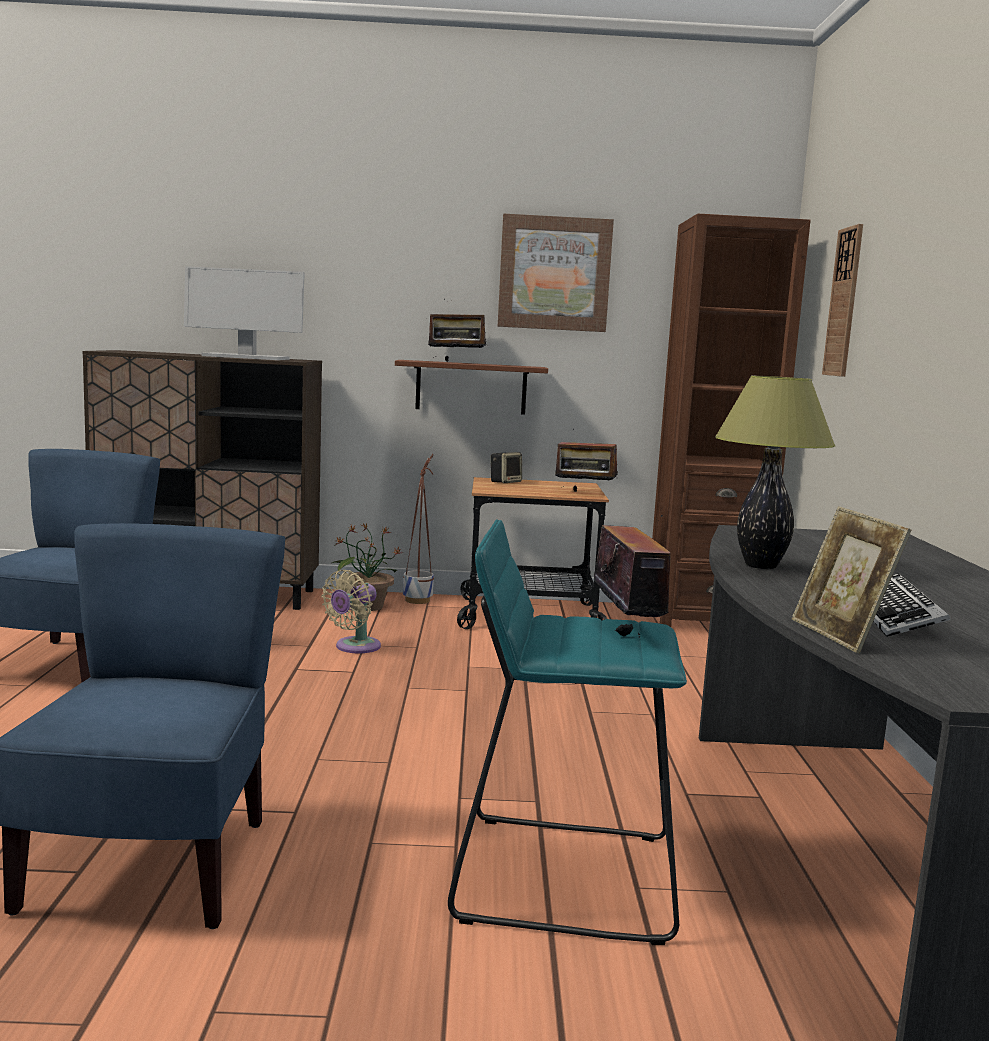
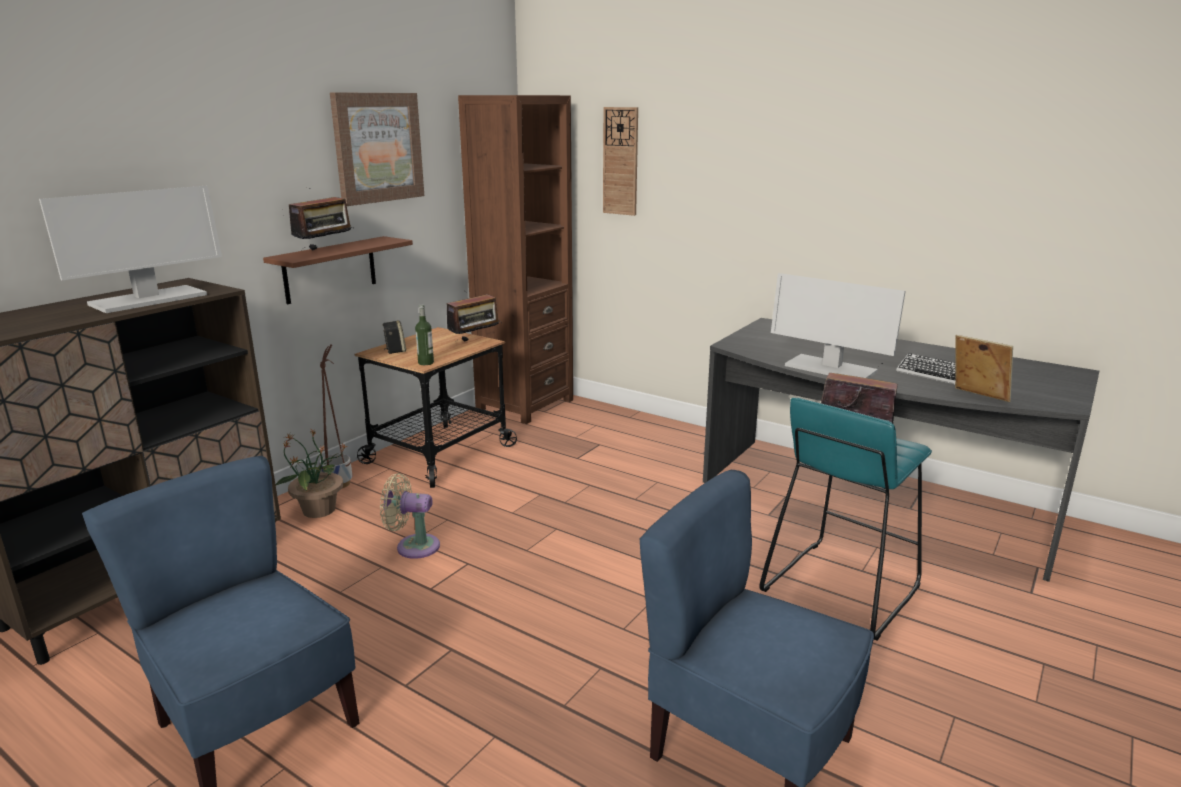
camera: 55 degrees left, 10 degrees up
(354, 647) = (413, 546): beige fan -> beige fan turned 120 degrees clockwise
(493, 490) = (426, 363): none -> bottle
(761, 566) = (829, 369): table lamp -> monitor
(840, 635) = (977, 397): picture frame -> picture frame turned 150 degrees counterclockwise

